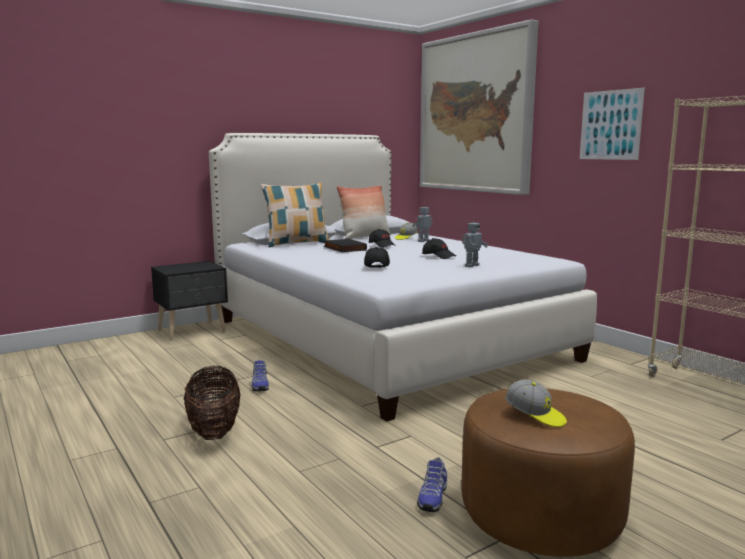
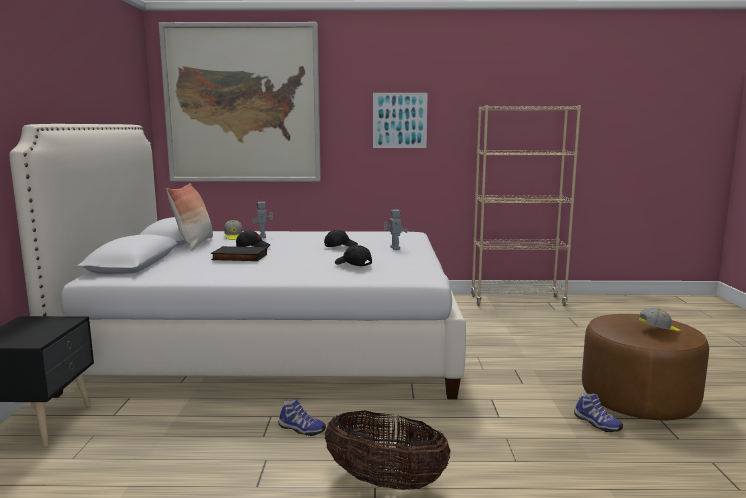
camera: 55 degrees left, 0 degrees up
(296, 244) = (162, 264): pillow -> none

